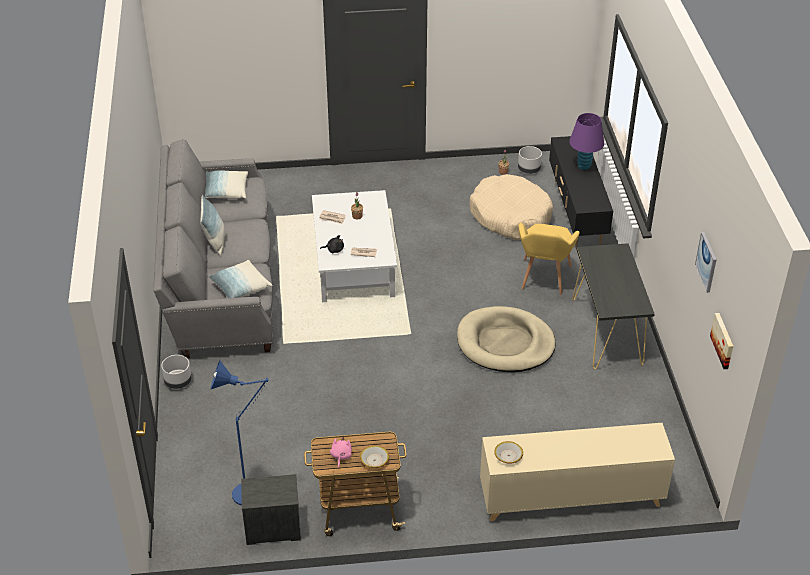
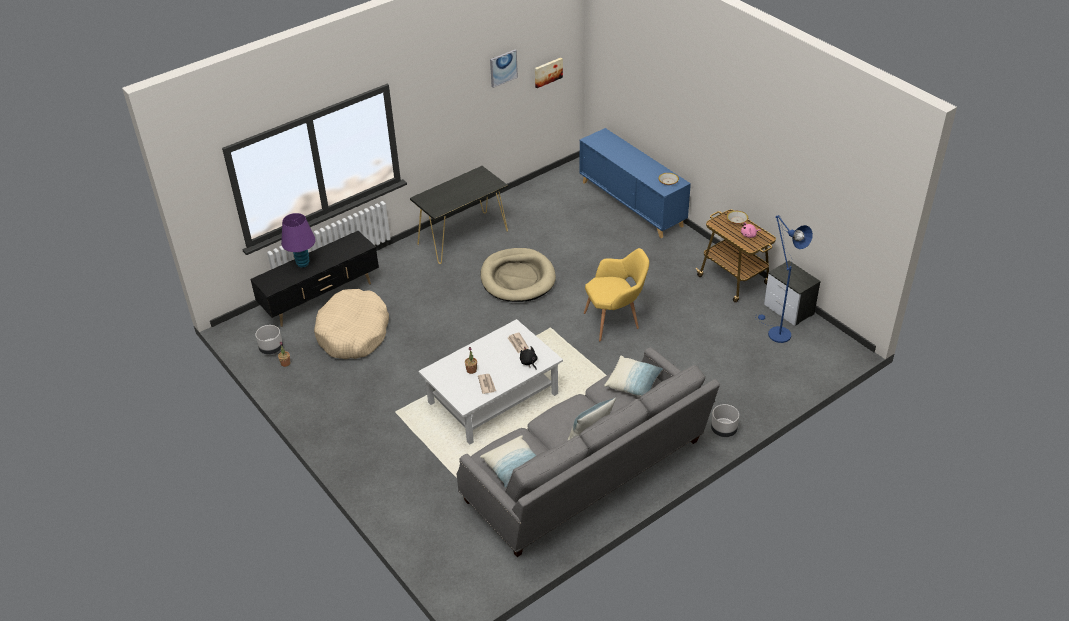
camera: 120 degrees left, 0 degrees up
(543, 280) = (427, 286): yellow armchair -> yellow armchair (615, 321)
(570, 497) = (632, 204): beige cabinet -> blue cabinet

